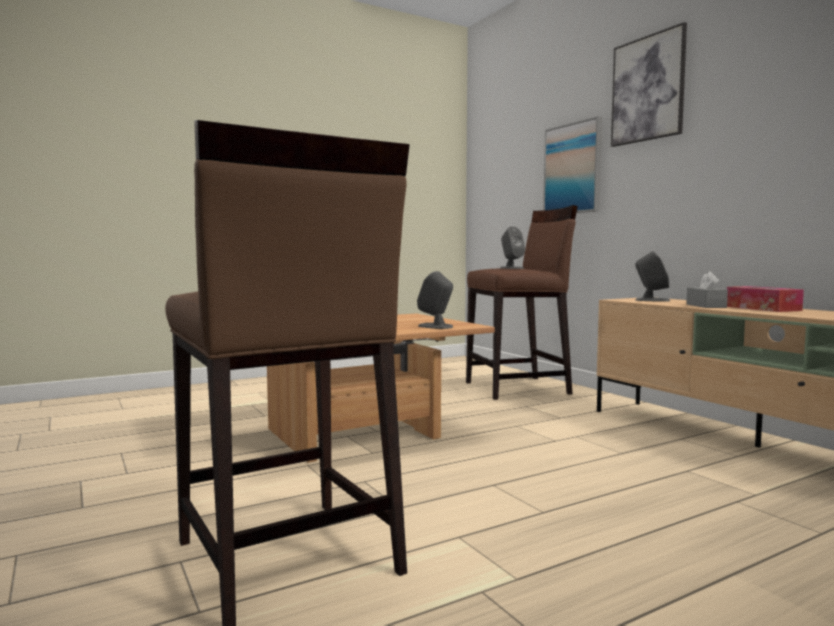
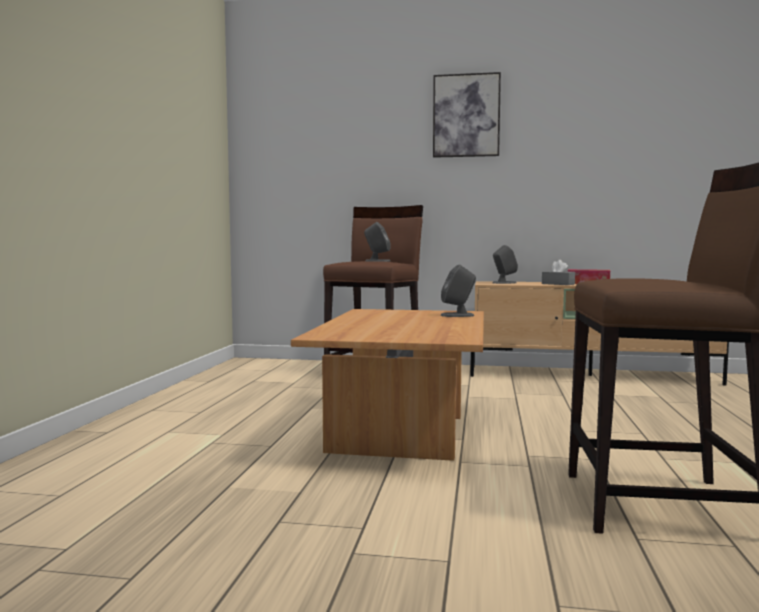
camera: 50 degrees left, 0 degrees up
(573, 169) = (387, 171): picture -> none

